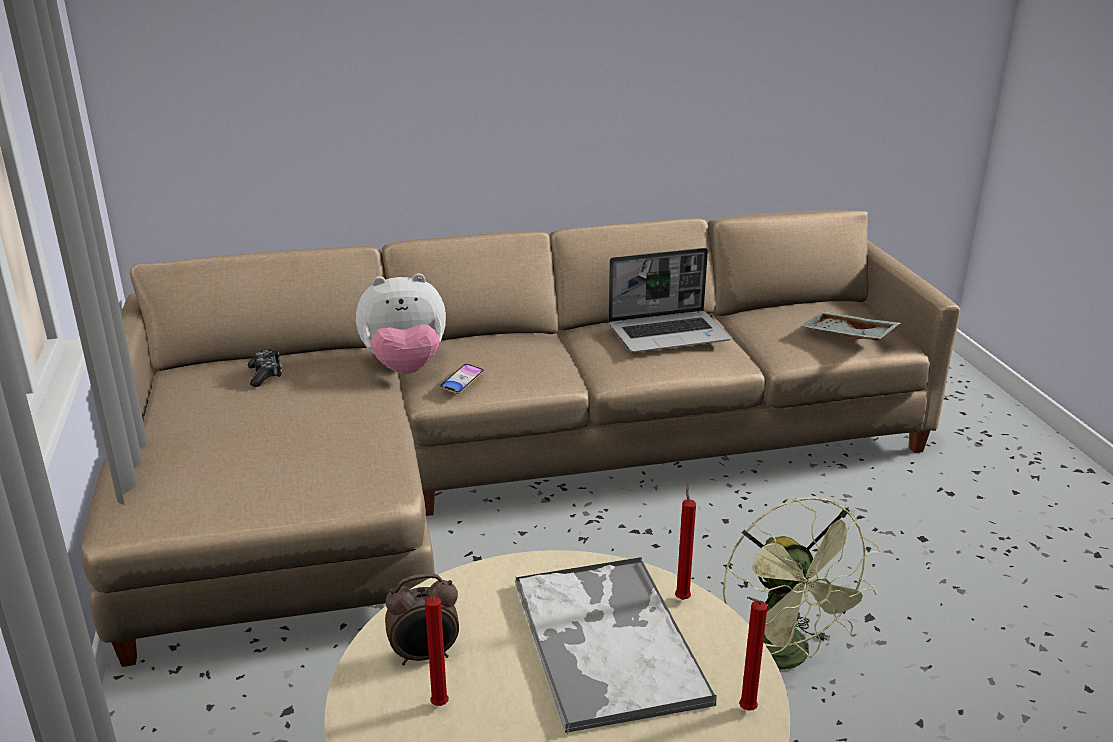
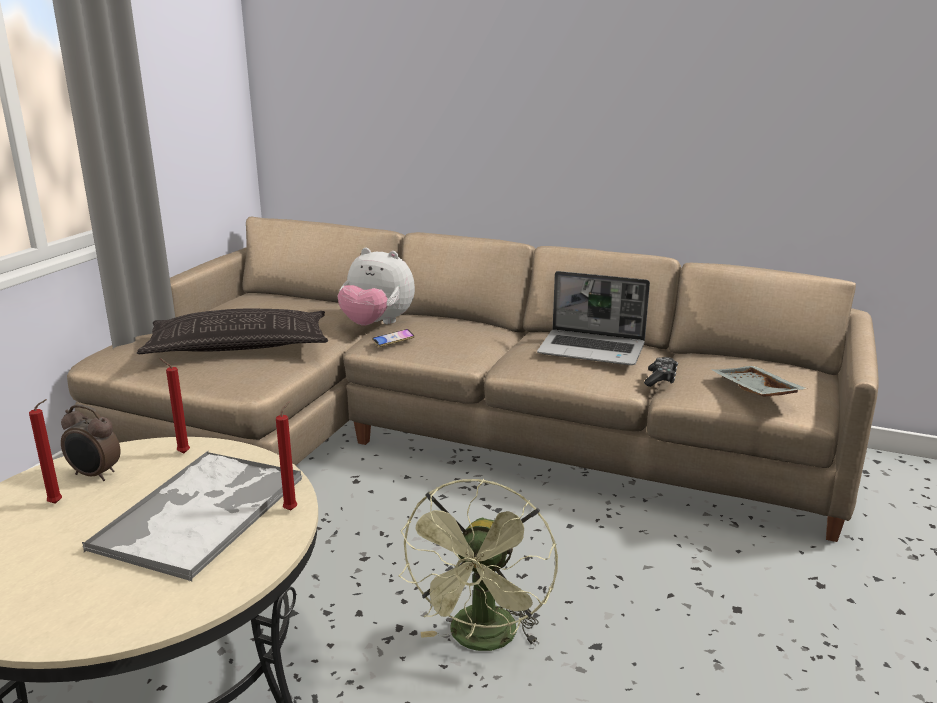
camera: 35 degrees right, 5 degrees down
(265, 375) = (285, 306): game controller -> game controller (660, 379)
(297, 444) = (239, 346): none -> pillow
(745, 710) = (204, 594): red candle -> red candle (182, 453)

